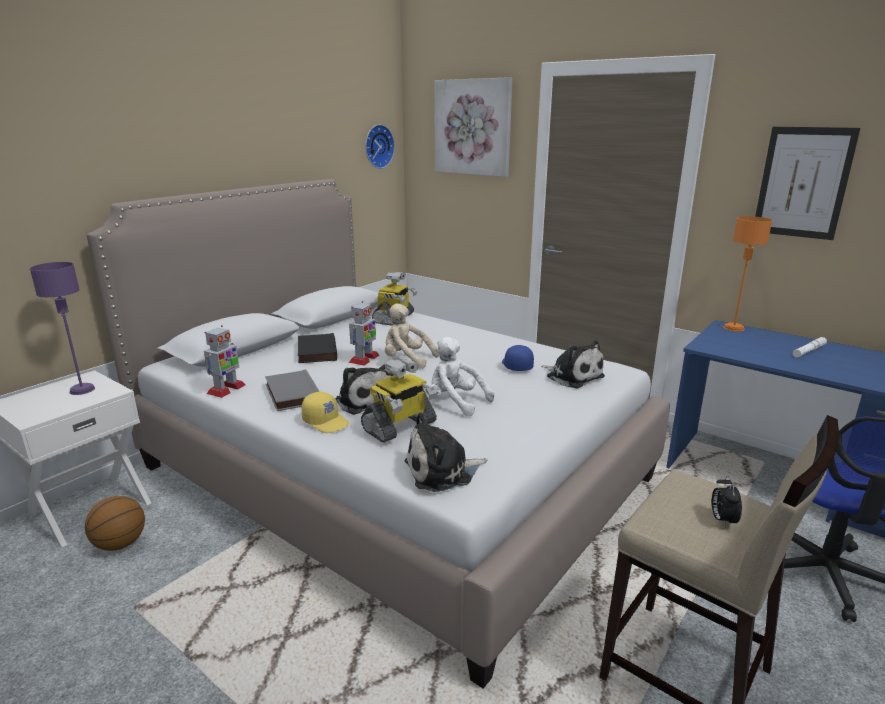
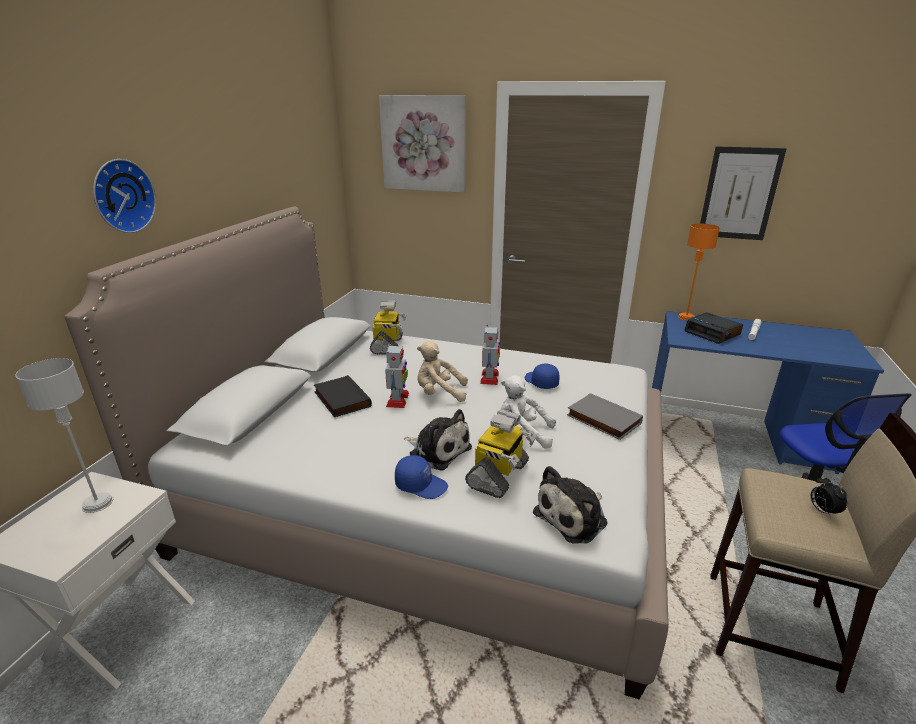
camera: 20 degrees left, 5 degrees up
(82, 390) = (98, 503): purple table lamp -> grey table lamp
(120, 544) = (189, 663): basketball -> none
(226, 389) = (281, 467): toy robot -> toy robot (489, 378)
(291, 394) = (358, 458): grey book -> grey book (602, 420)
(326, 421) = (421, 485): yellow cap -> blue cap
(377, 146) = (324, 165): wall clock -> wall clock (121, 196)
(572, 376) = (595, 385): plush toy -> none
(751, 345) = (712, 333): none -> alarm clock

